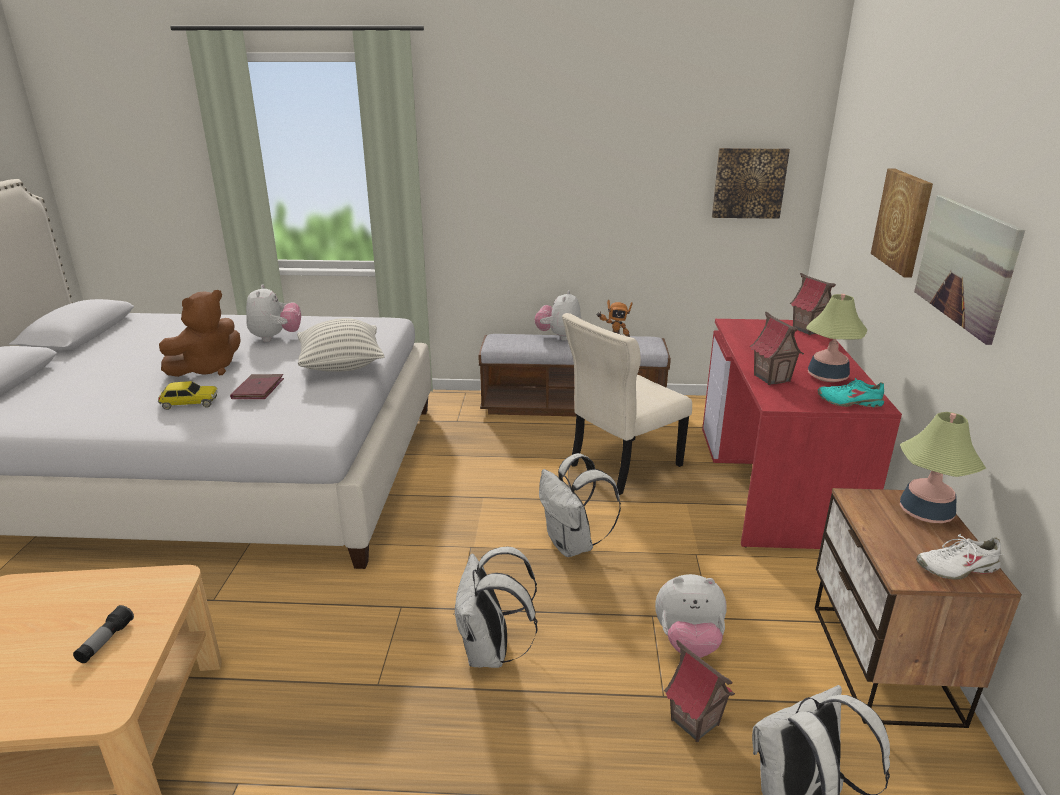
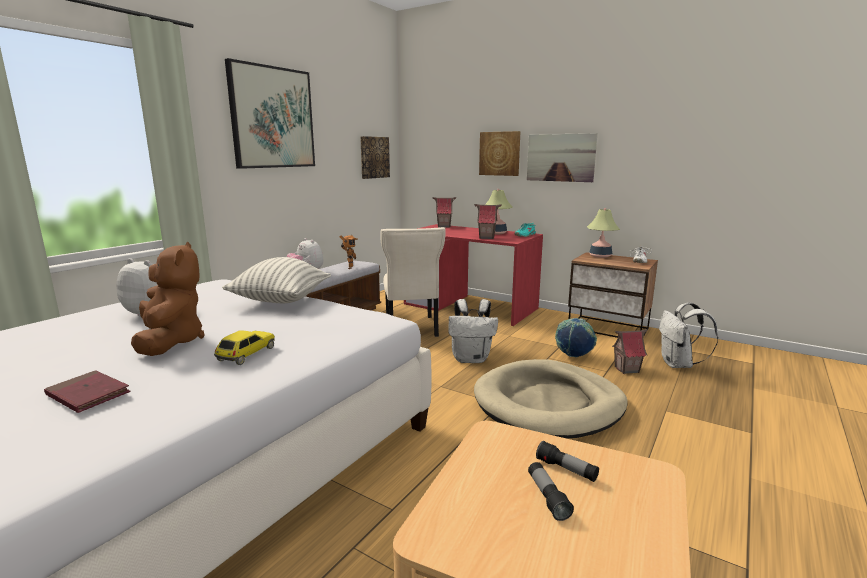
camera: 60 degrees left, 10 degrees down
(57, 639) = (547, 497): none -> flashlight
(258, 389) = (276, 326): red book -> red book (88, 395)
(491, 653) = (548, 403): white backpack -> beige dog bed
(543, 126) = (272, 118): none -> picture
(688, 643) = (573, 356): plush toy -> globe

